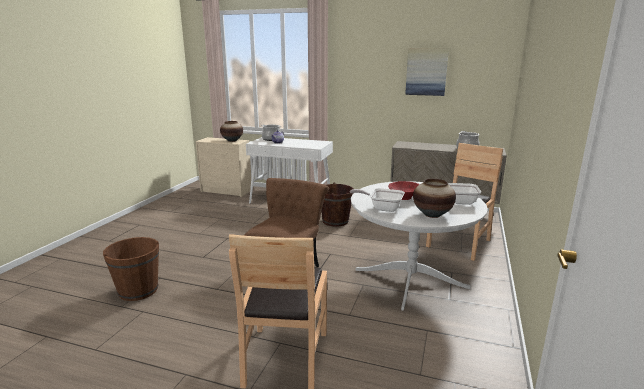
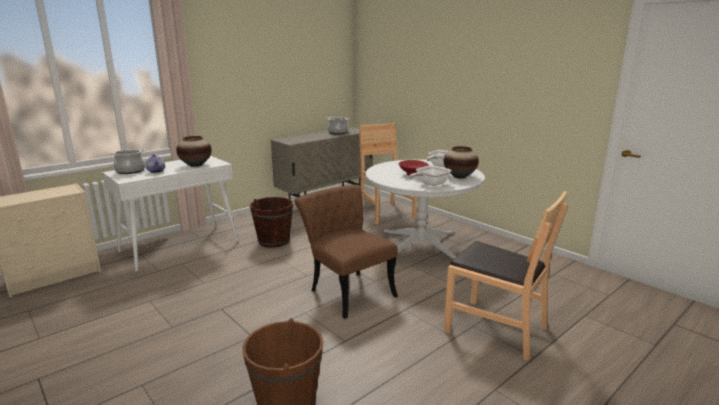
camera: 60 degrees left, 0 degrees up
(232, 140) = (53, 191): vase -> vase (196, 165)
(426, 71) = (286, 62): picture -> none

